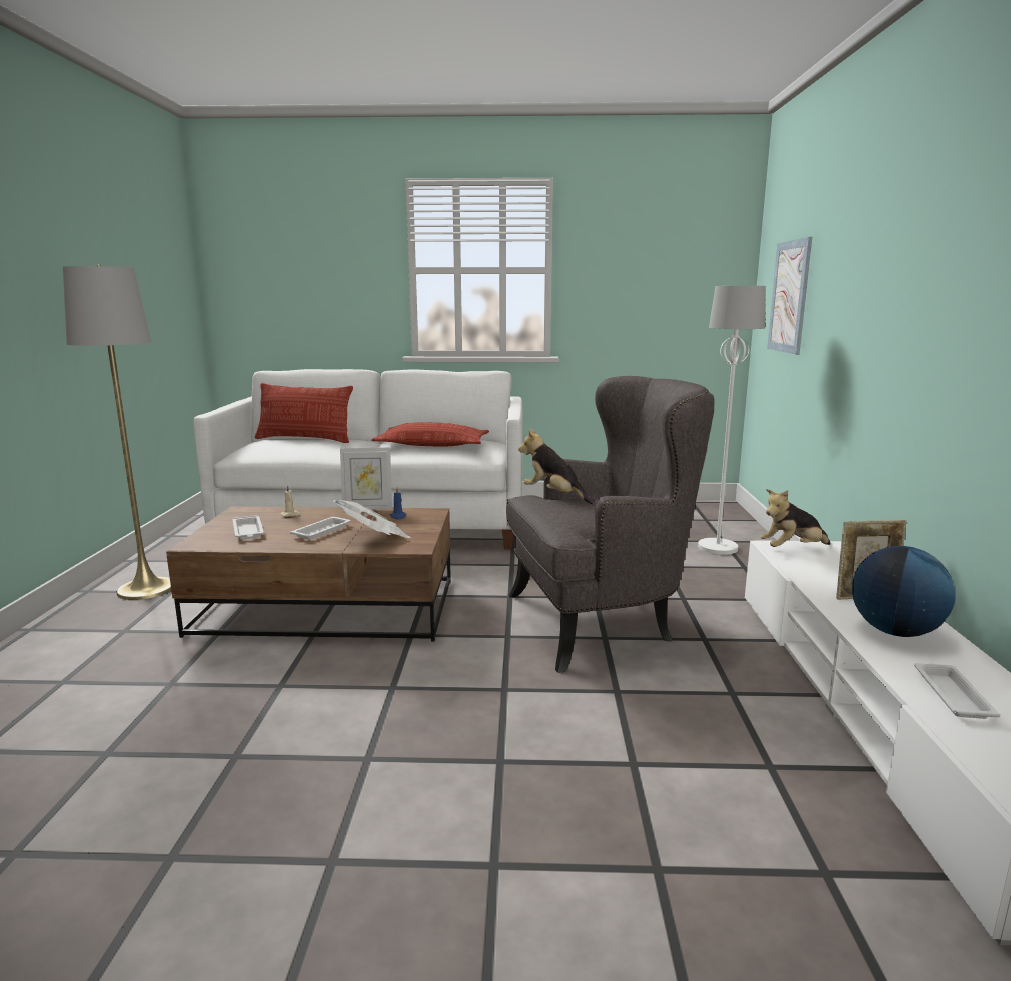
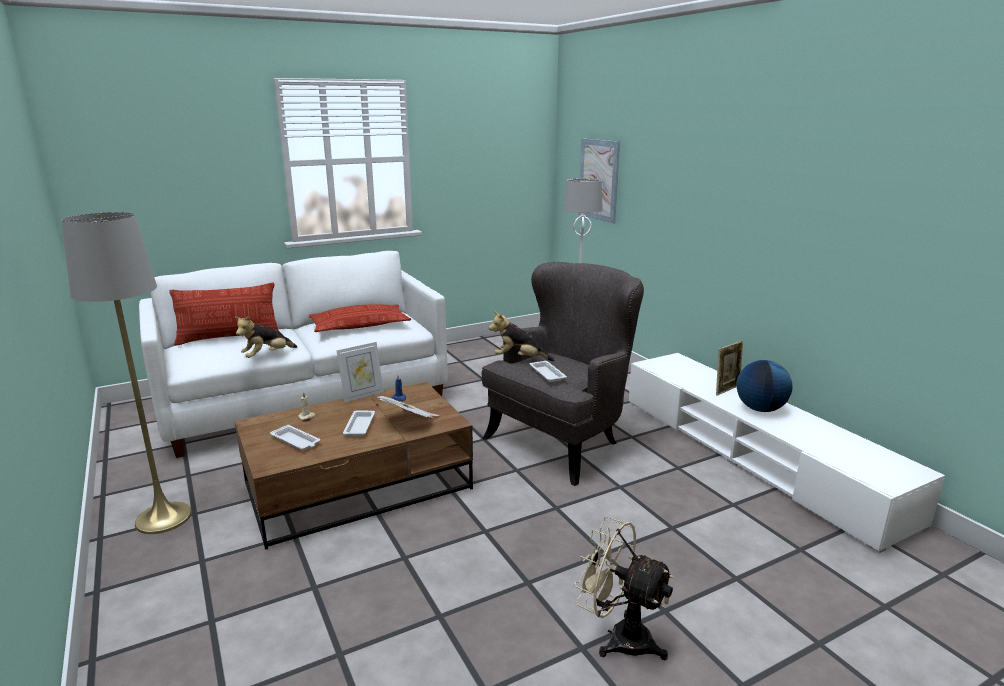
camera: 30 degrees left, 5 degrees up
(393, 870) = (619, 637): none -> beige fan
(792, 549) = (660, 364): plush toy -> plush toy (267, 356)
(951, 695) = (814, 439): white tray -> white tray (547, 374)

